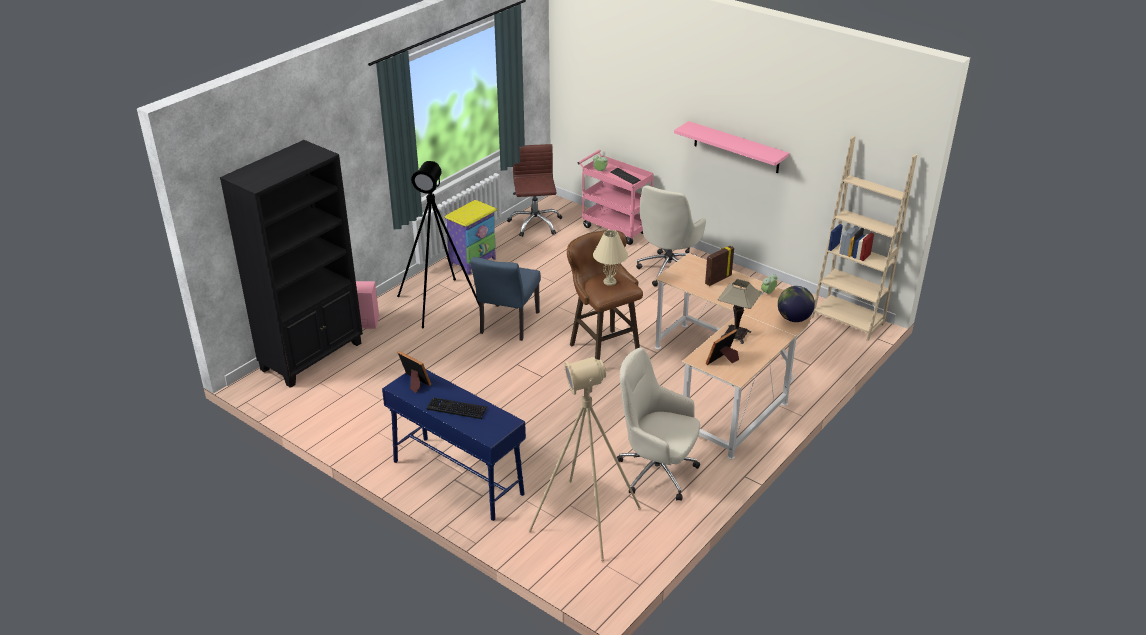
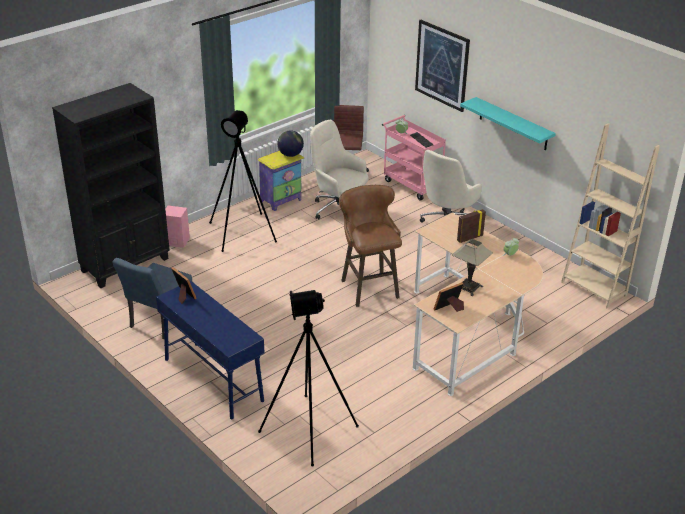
camera: 10 degrees right, 0 degrees up
(457, 409) = (211, 321): keyboard -> none
(507, 325) = (293, 258): blue chair -> blue chair (158, 322)
(585, 520) = (308, 430): beige floor lamp -> black floor lamp
(609, 282) = (373, 229): beige table lamp -> none
(644, 89) = (442, 65): none -> picture
(656, 473) = (381, 399): beige office chair -> beige office chair (338, 210)
(736, 147) = (513, 124): pink shelf -> turquoise shelf
(793, 318) = (525, 279): globe -> globe (290, 155)

